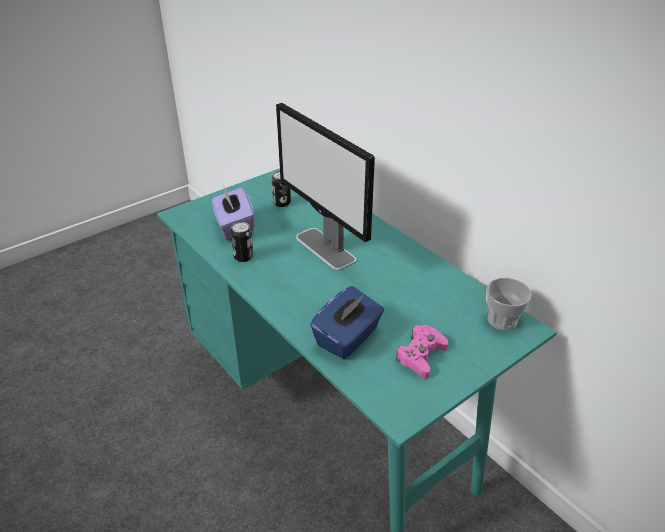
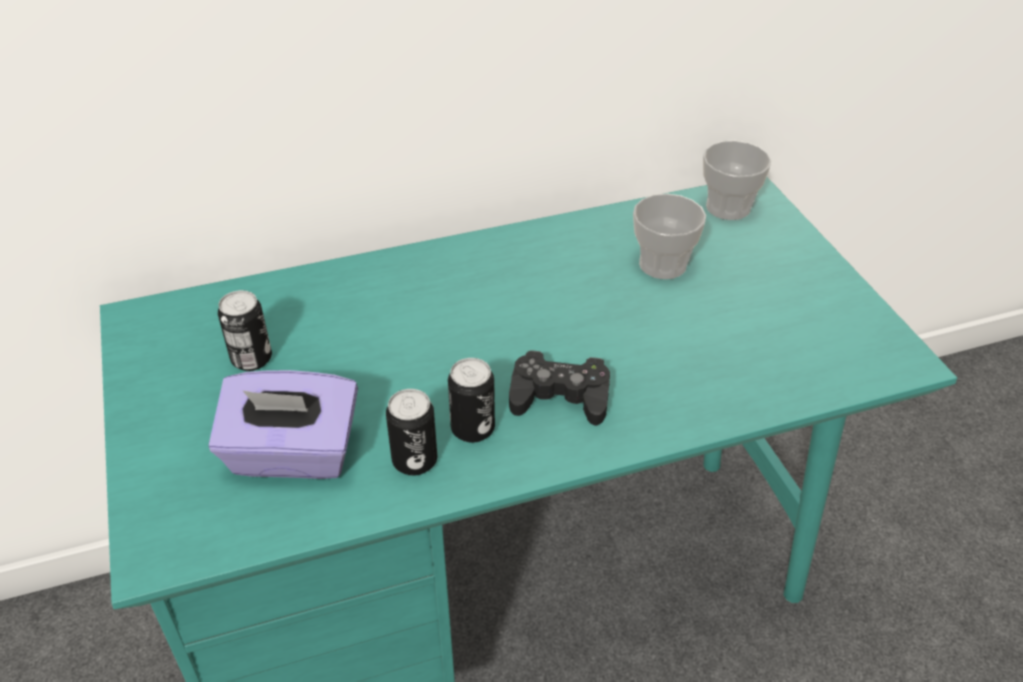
camera: 70 degrees left, 5 degrees up
(268, 267) = (472, 428): none -> can
(300, 287) = (559, 396): none -> black game controller
(325, 249) = (457, 335): monitor -> none
(348, 338) = (721, 371): blue tissue box -> none
(421, 356) = (782, 304): pink game controller -> none
(424, 303) = (662, 264): none -> cup

